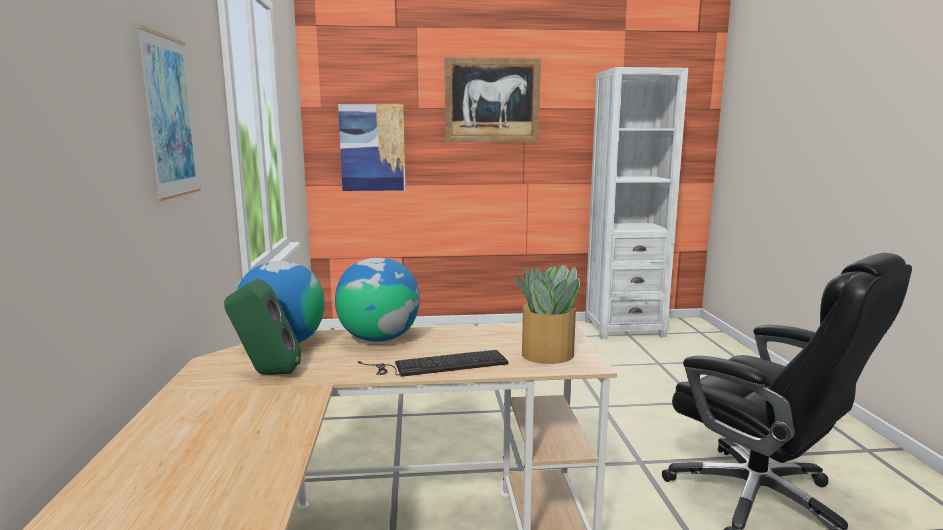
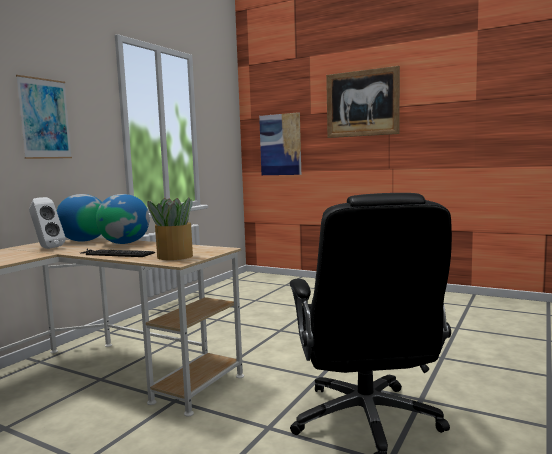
camera: 35 degrees right, 5 degrees down
(266, 374) = (46, 248): green speaker -> white speaker
(624, 328) = (472, 301): white bookcase -> none

